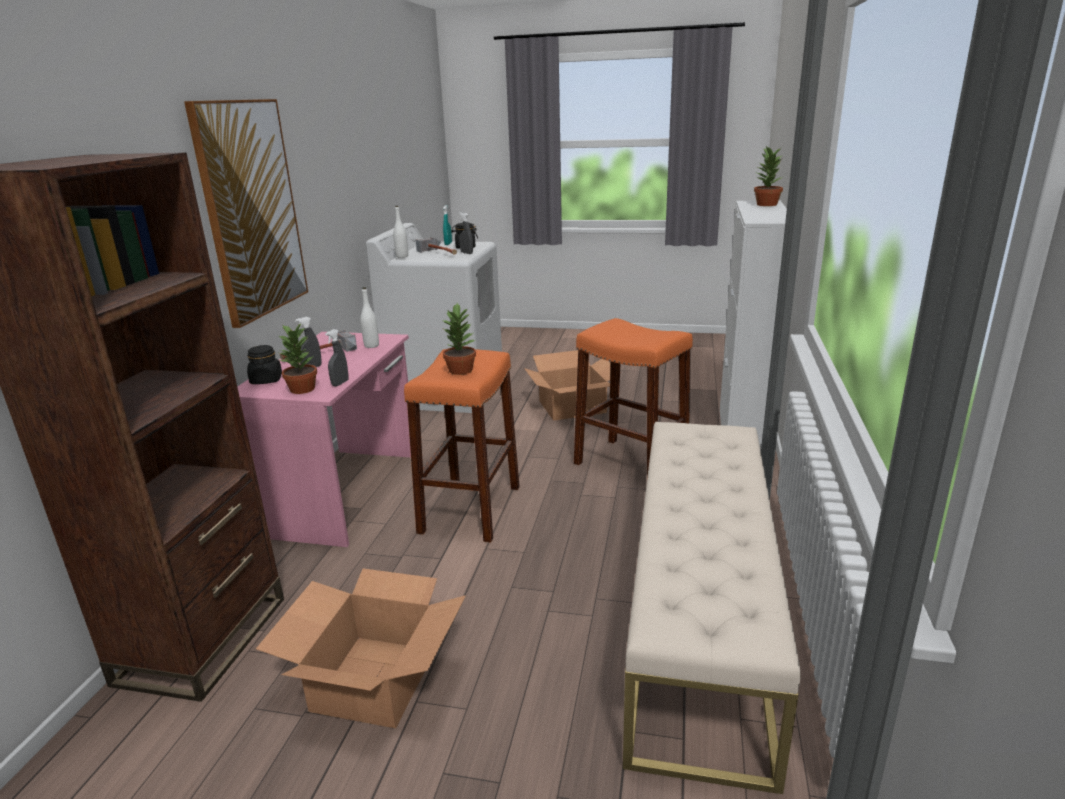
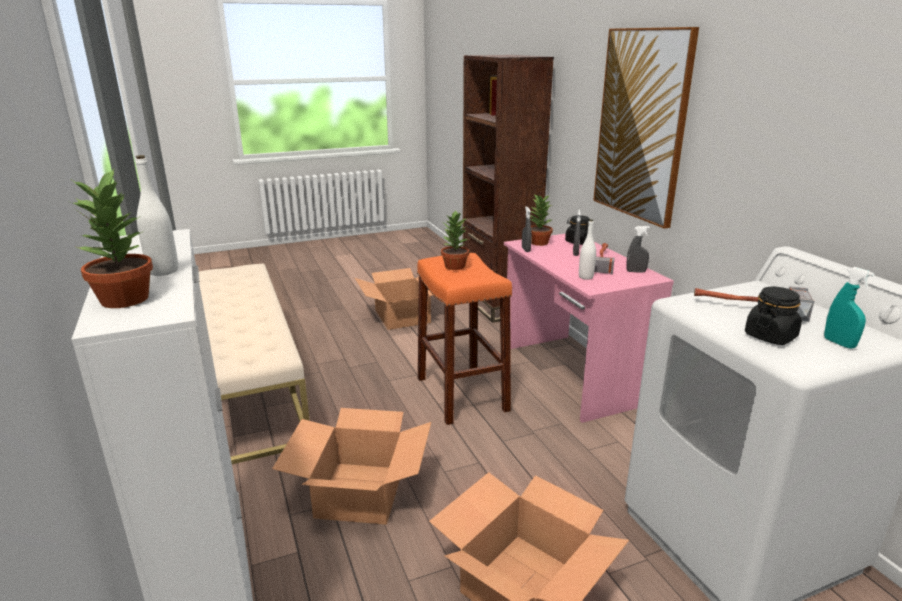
camera: 145 degrees right, 0 degrees up
(402, 256) = (760, 284): white bottle -> white bottle (163, 271)
(466, 253) = (716, 318): grey spray bottle -> grey spray bottle (636, 271)
(631, 464) = (359, 493): orange stool -> cardboard box

